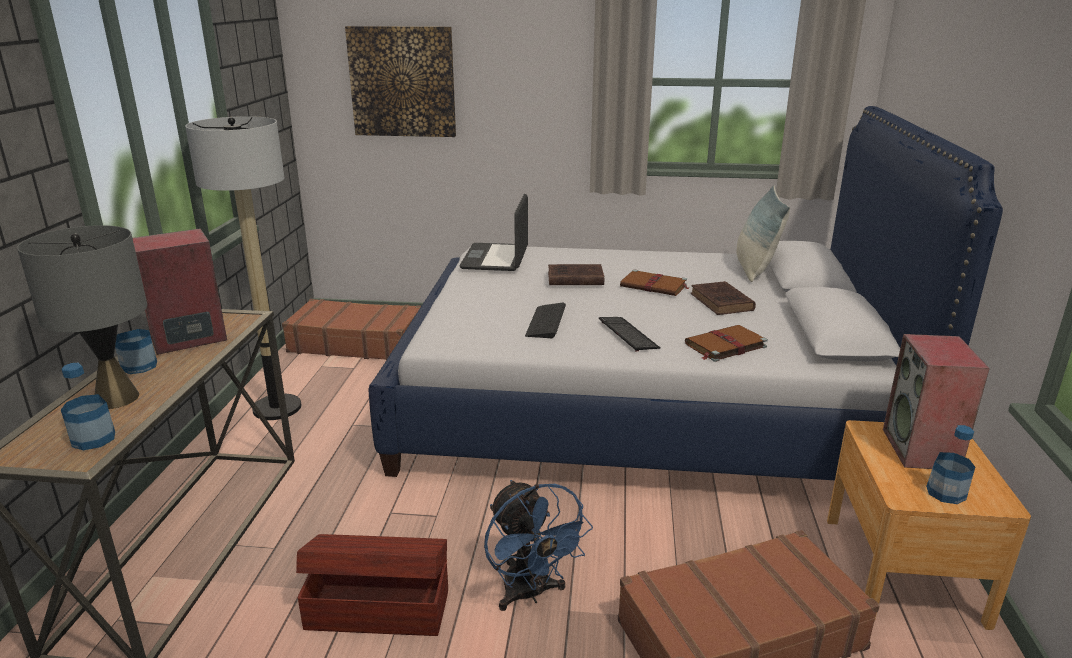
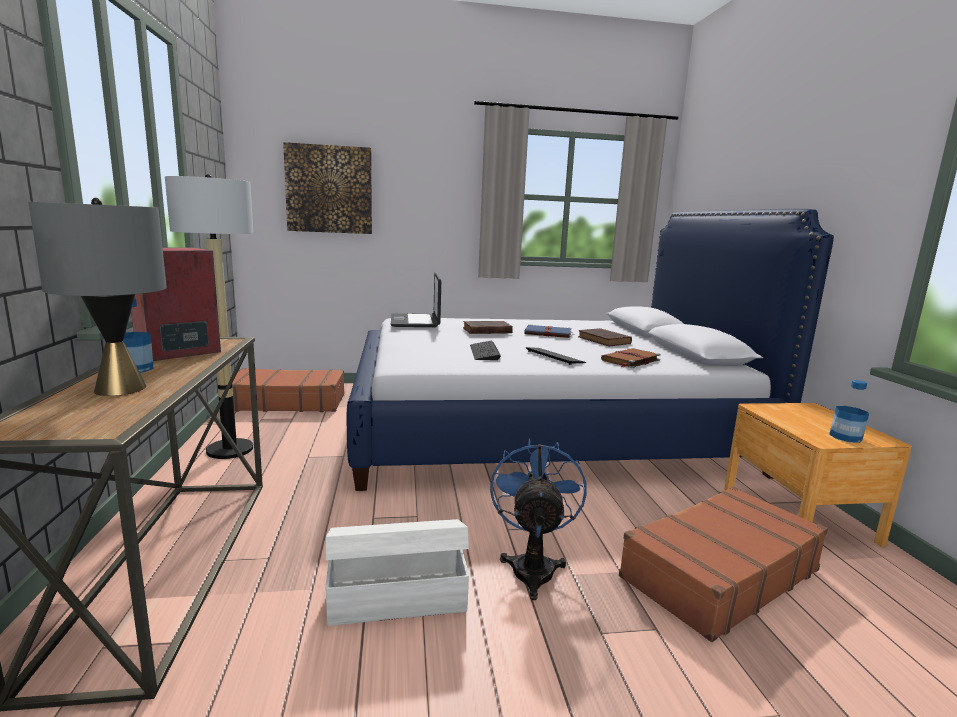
camera: 15 degrees left, 10 degrees down
(94, 439) = (109, 415): bottle -> none
(377, 608) = (396, 596): brown storage box -> white storage box
(530, 594) = (532, 566): blue fan -> blue fan turned 135 degrees counterclockwise
(654, 286) = (549, 334): brown book -> blue book
(754, 269) = (609, 326): pillow -> none
(922, 450) = (804, 415): speaker -> none

